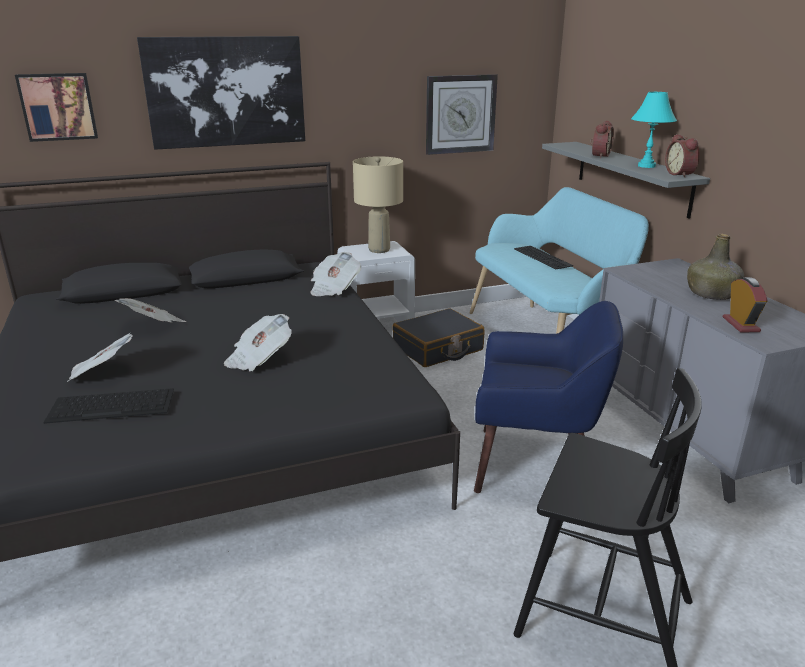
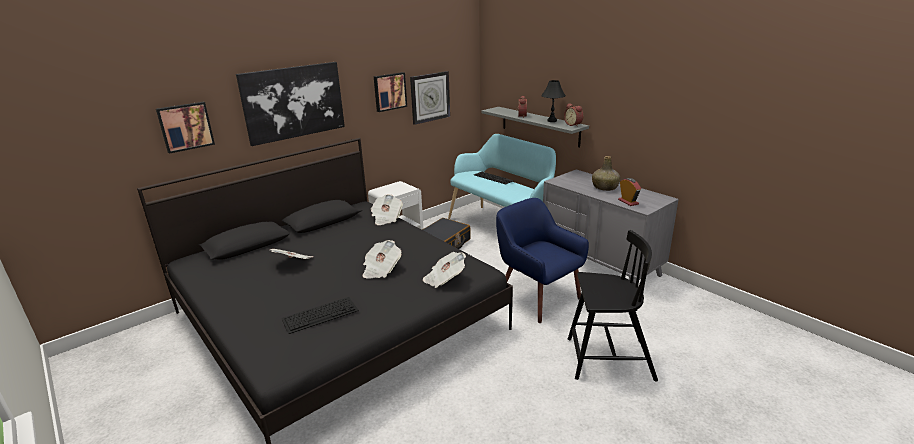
camera: 20 degrees left, 0 degrees up
(102, 373) = (291, 298): newspaper -> newspaper (444, 279)
(379, 249) = (396, 188): beige table lamp -> none
(388, 96) = (389, 91): none -> picture
(535, 465) = (537, 297): blue armchair -> blue armchair turned 120 degrees counterclockwise
(646, 166) = (552, 121): turquoise table lamp -> black table lamp

